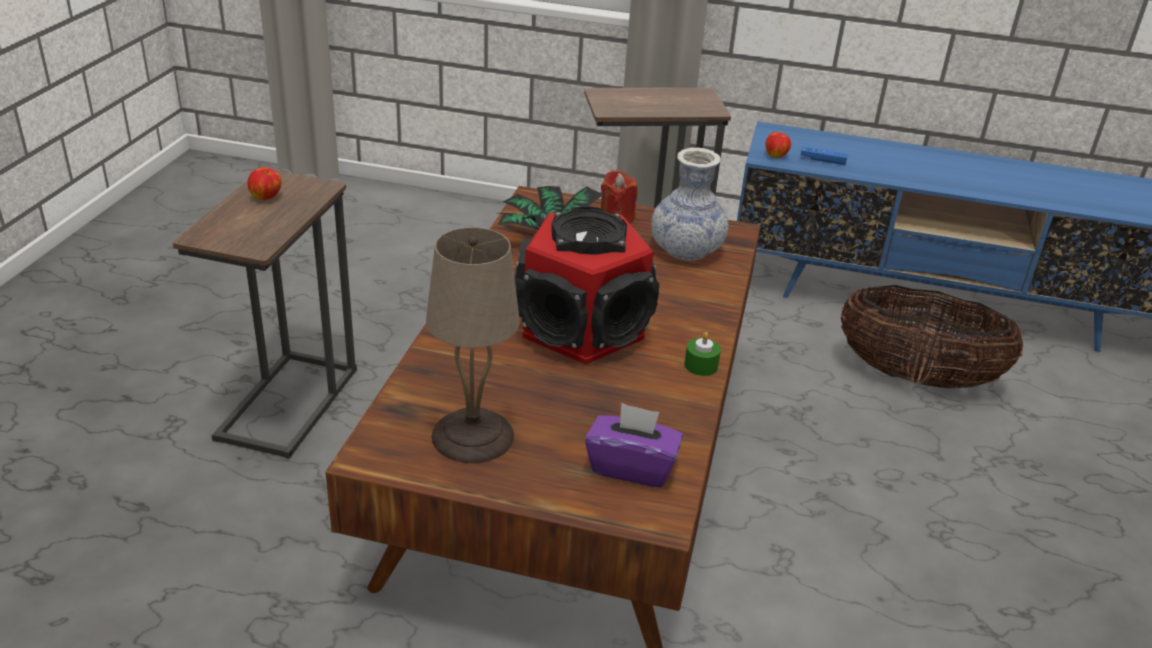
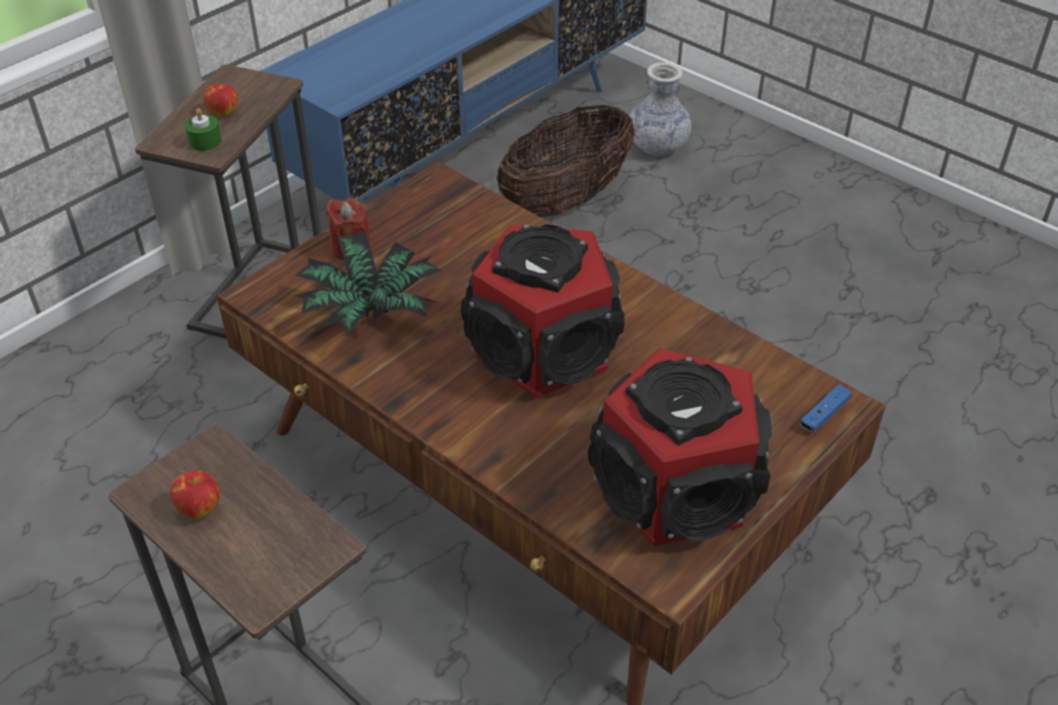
camera: 60 degrees left, 10 degrees up
(473, 437) = (678, 490): beige table lamp -> speaker
(631, 467) = (770, 397): purple tissue box -> none
(686, 250) = (451, 227): vase -> vase (657, 146)
(701, 365) = (647, 296): green candle -> green candle (205, 141)
(776, 156) = (341, 92): apple -> apple (223, 112)
(822, 160) = (375, 70): blue game controller -> blue game controller (824, 415)

